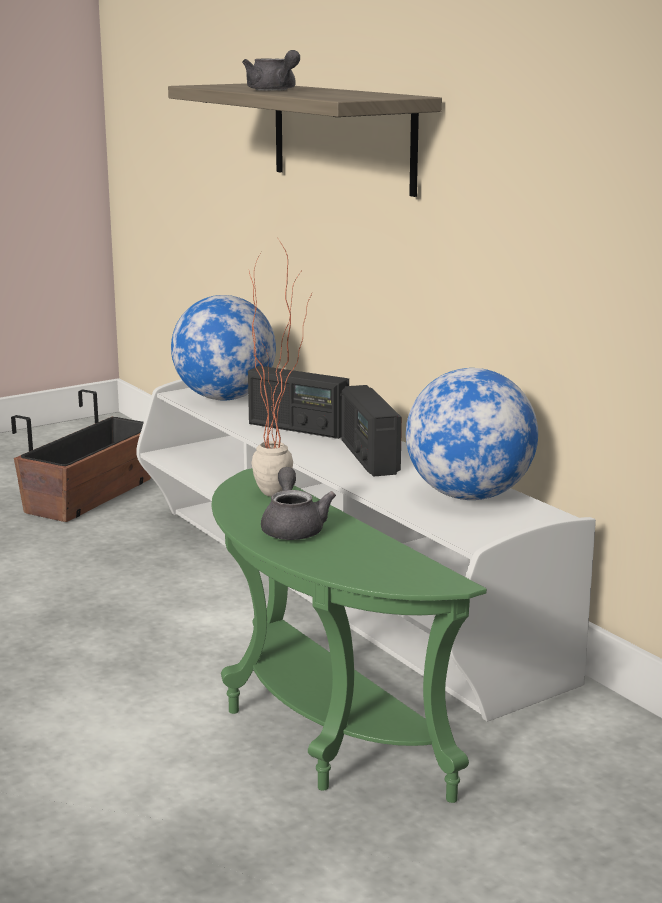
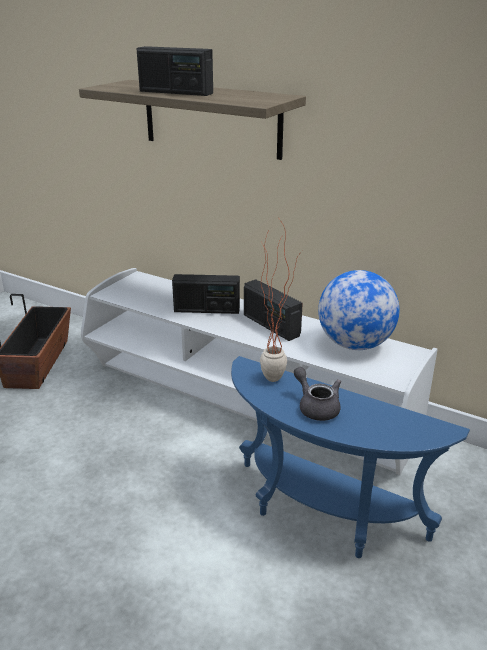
camera: 25 degrees left, 10 degrees up
(225, 398) = (138, 293): globe -> none
(274, 90) = (176, 92): grey teapot -> radio
(316, 733) = (321, 514): green side table -> blue side table

